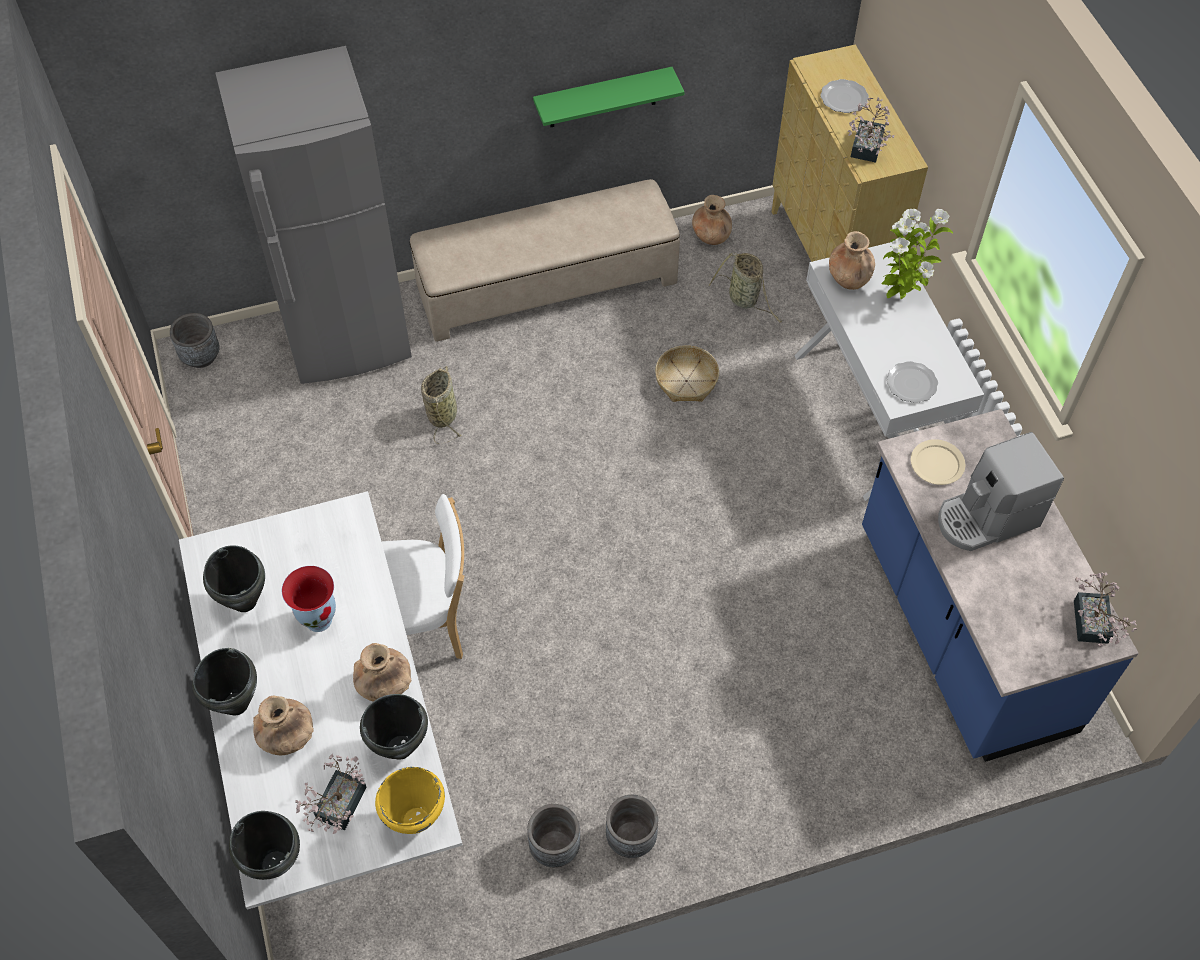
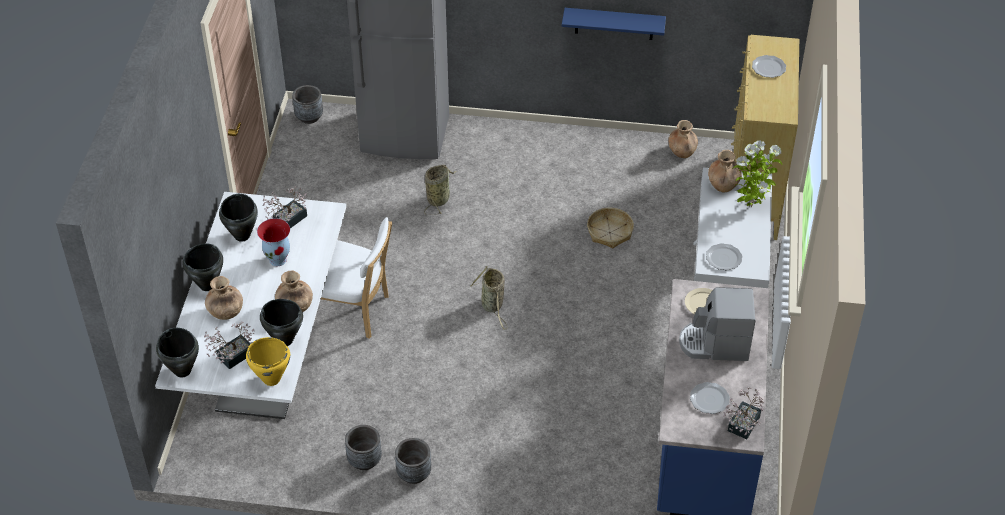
camera: 25 degrees right, 10 degrees down
(547, 283) = (553, 145): beige bench -> none
(603, 98) = (614, 24): green shelf -> blue shelf
(745, 300) = (681, 198): basket -> basket (493, 306)
(865, 150) = (761, 102): potted plant -> potted plant (287, 221)
(1027, 603) = (709, 399): none -> plate

